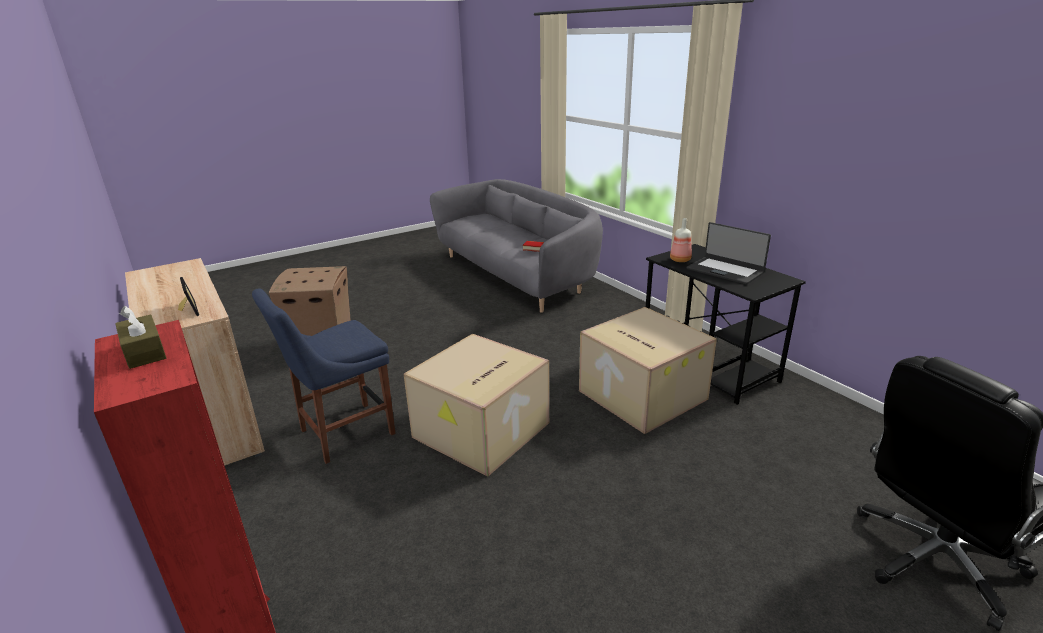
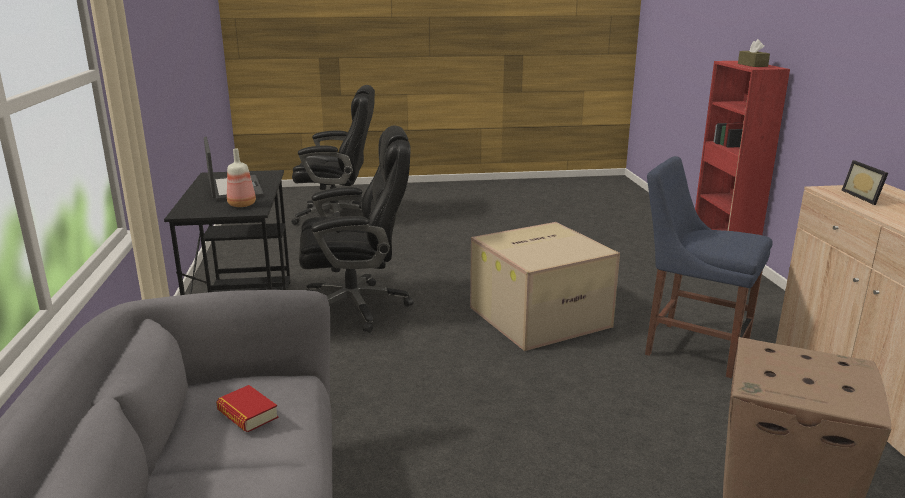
camera: 155 degrees left, 5 degrees down
(342, 433) = (691, 347): blue chair -> blue chair turned 135 degrees counterclockwise
(640, 395) = (356, 307): cardboard box -> black office chair

